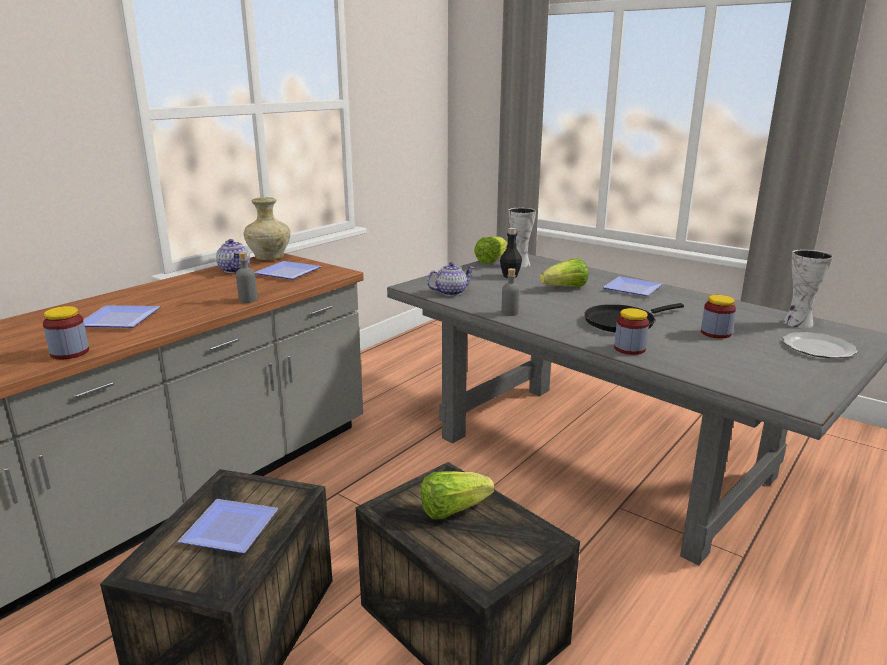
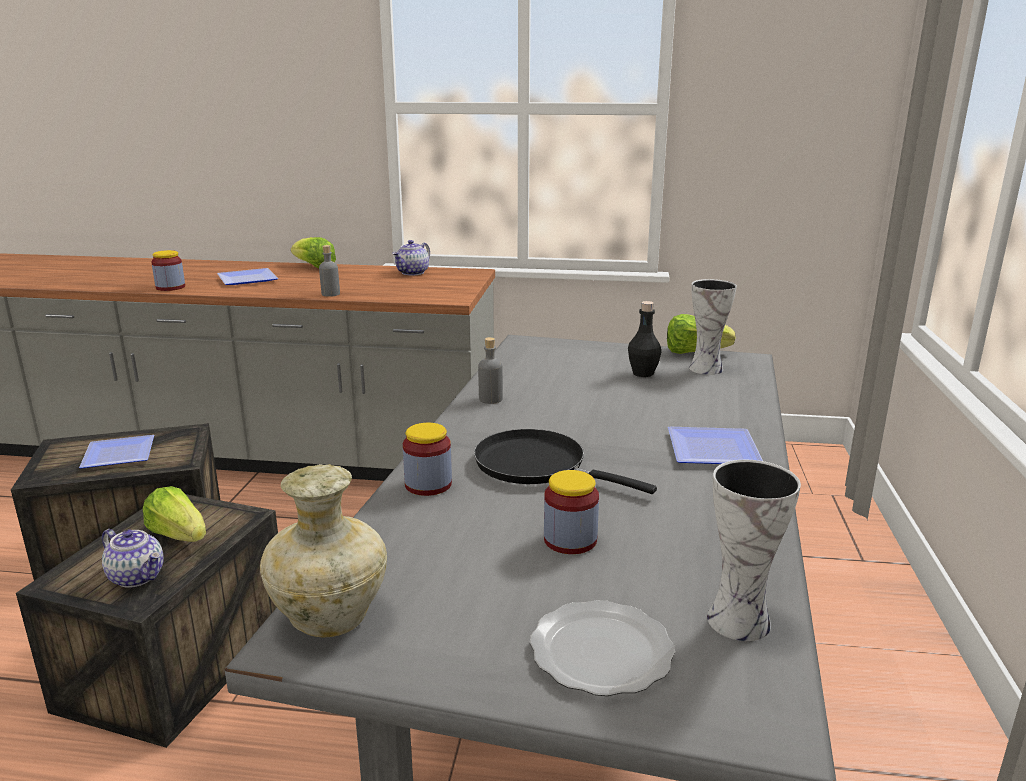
camera: 60 degrees right, 0 degrees up
(269, 258) = (466, 272): beige vase -> beige vase (330, 617)
(288, 273) = (424, 287): plate -> none
(451, 292) = (528, 360): teapot -> teapot (138, 576)
(565, 288) = (641, 410): lettuce -> lettuce (314, 267)

